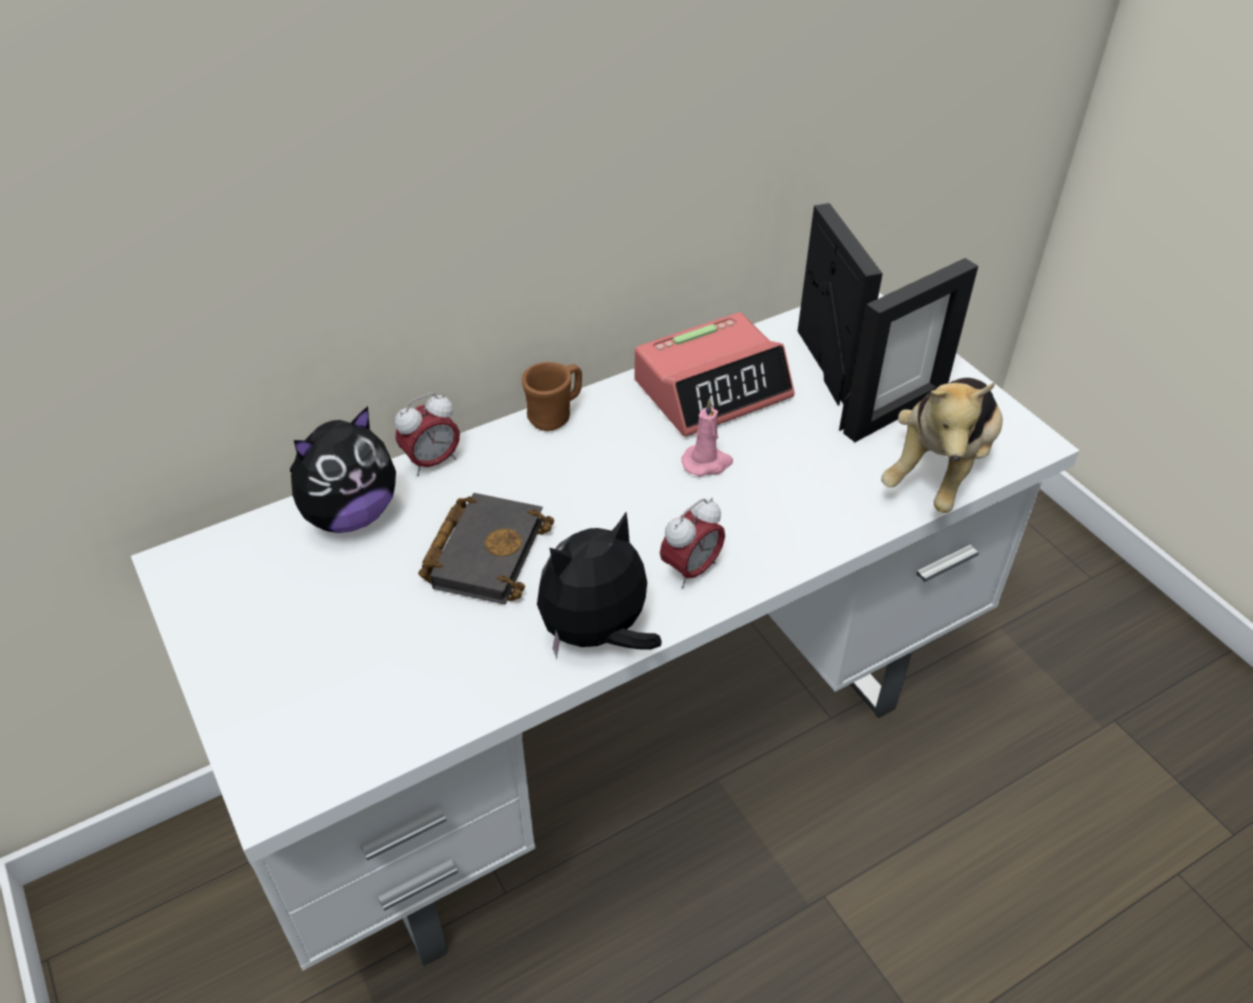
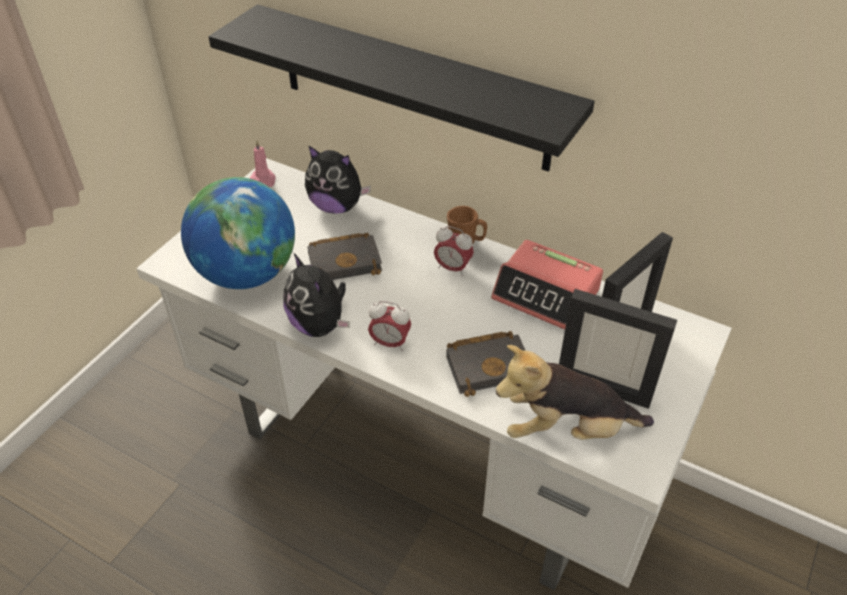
camera: 60 degrees right, 0 degrees up
(395, 241) = (412, 88): none -> black shelf
(406, 685) = (247, 273): none -> globe
(432, 462) = (393, 215): alarm clock -> alarm clock (452, 268)
(597, 634) = (319, 325): plush toy -> plush toy turned 150 degrees counterclockwise
(707, 463) = (479, 317): pink candle -> pink candle (264, 180)
(798, 490) = (490, 365): none -> black book

